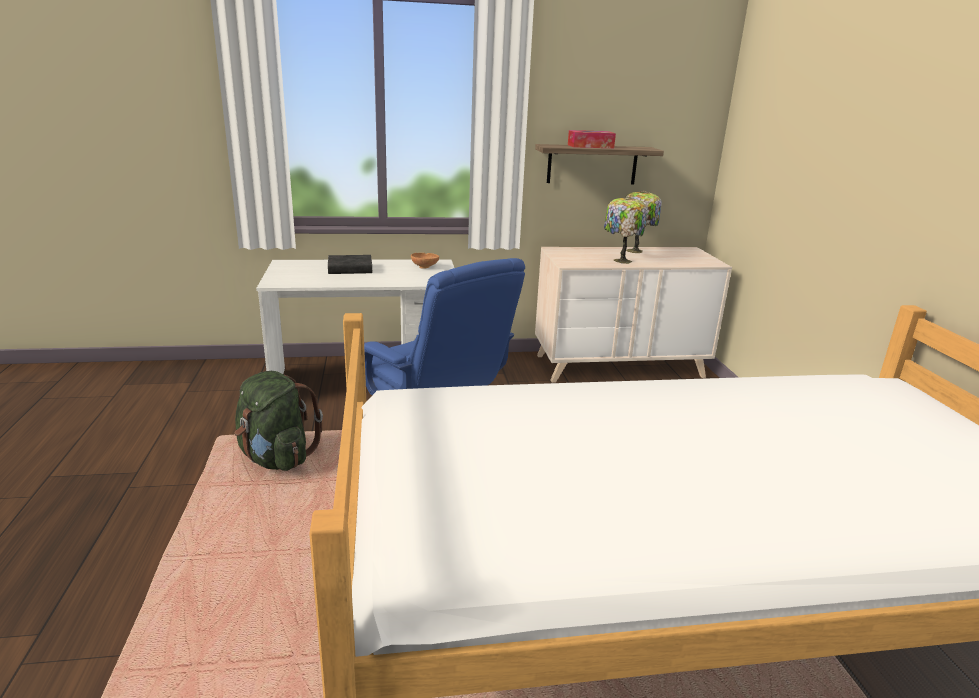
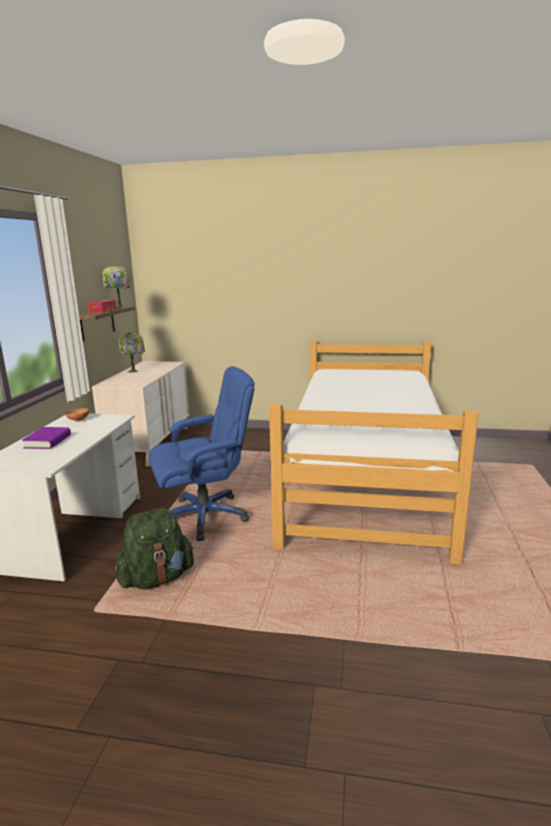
camera: 70 degrees left, 5 degrees down
(350, 269) = (48, 441): black book -> purple book
(621, 261) = (148, 376): table lamp -> table lamp (119, 307)

